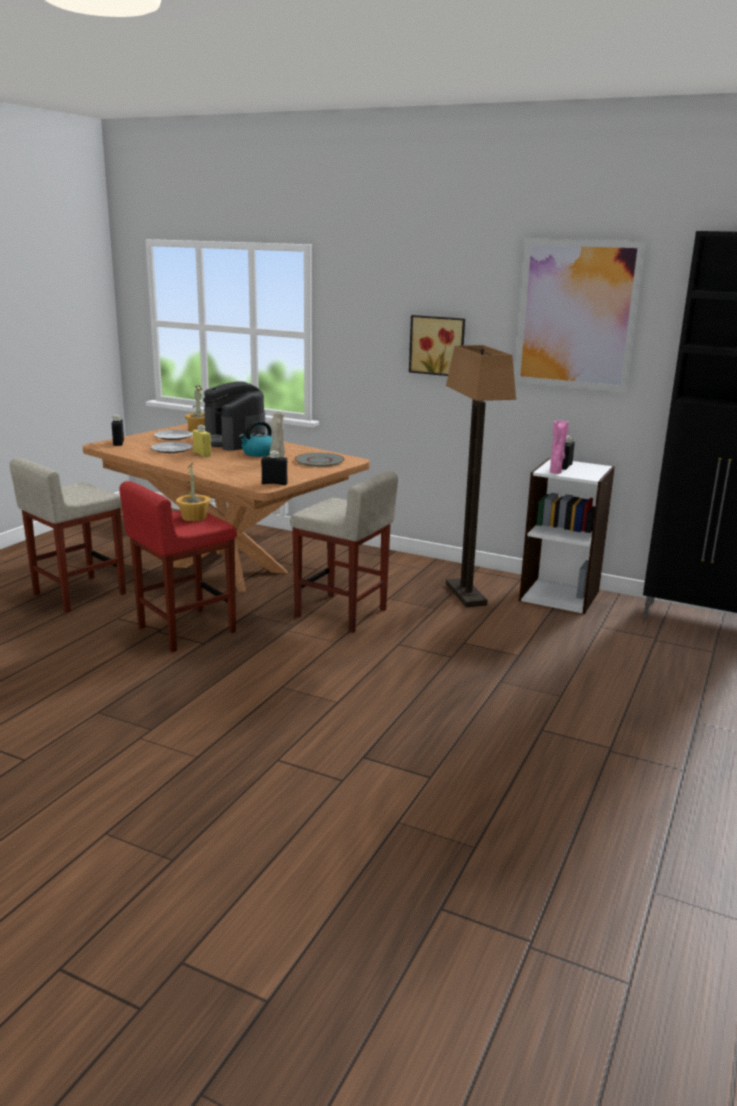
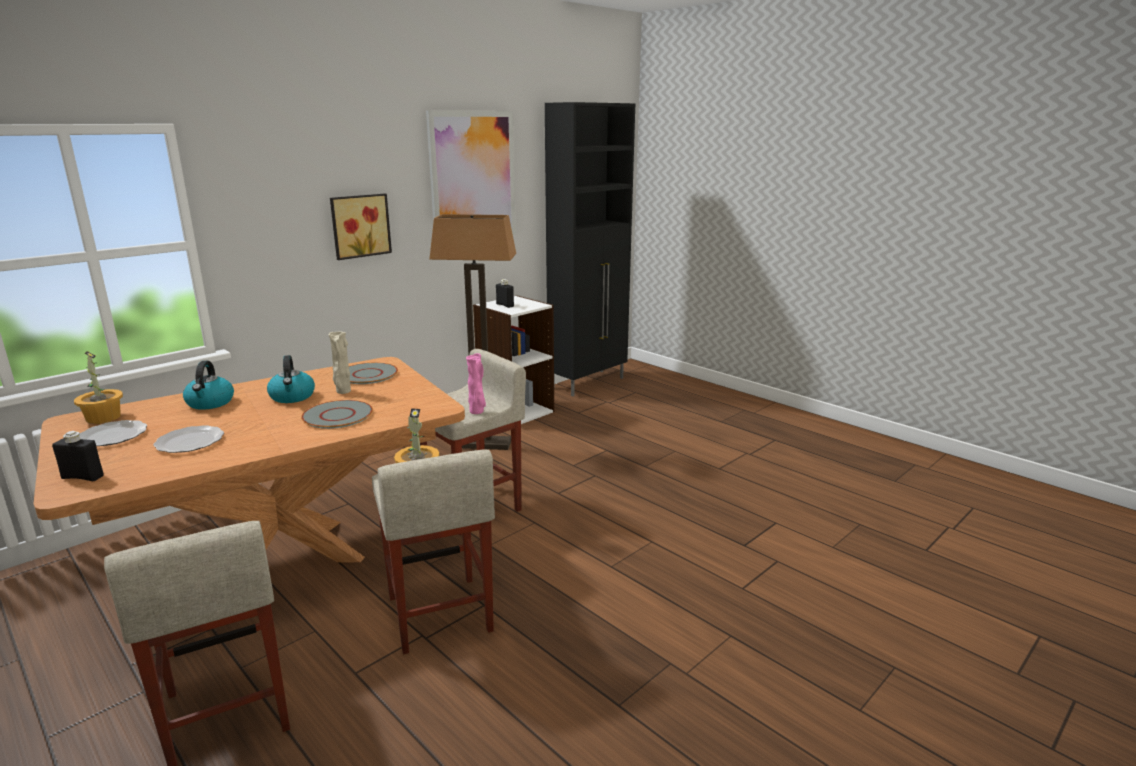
camera: 70 degrees left, 0 degrees up
(185, 630) = (439, 615): red stool -> beige stool
(202, 454) = (249, 426): yellow bottle -> none
(231, 467) = (338, 415): none -> grey plate
(234, 441) = (210, 403): coffee machine -> kettle
(274, 483) = (433, 402): black bottle -> none
(555, 472) = (518, 310): pink vase -> pink vase (477, 412)

